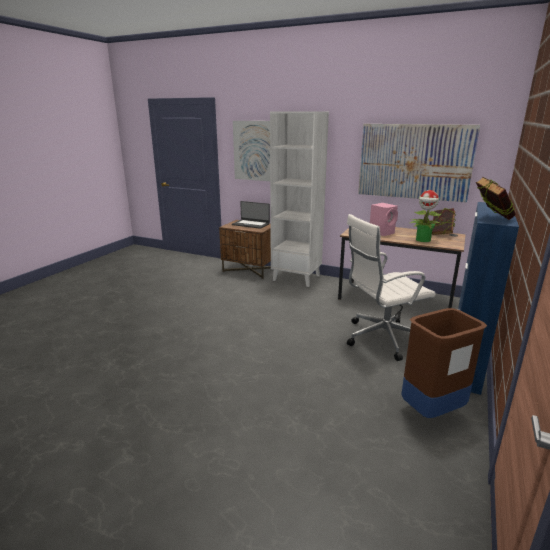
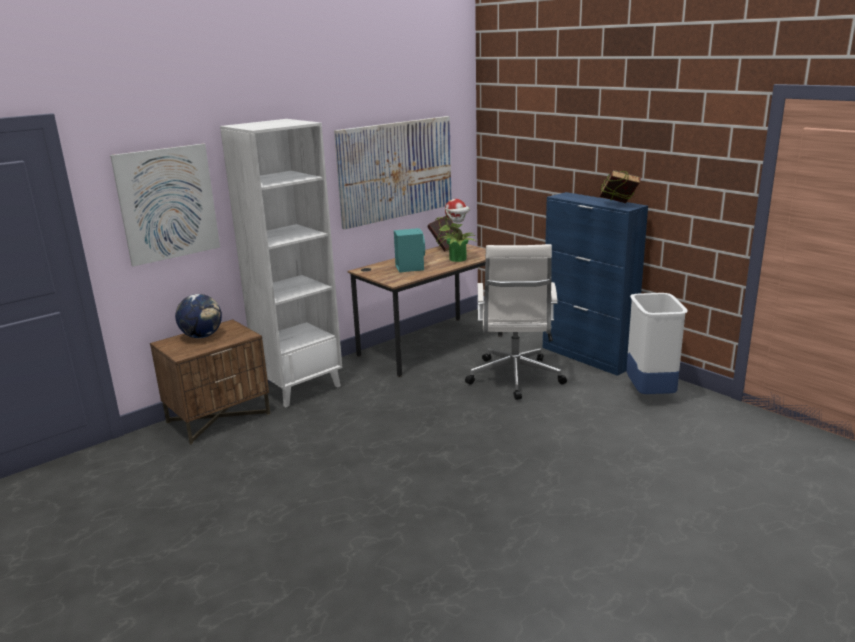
camera: 65 degrees left, 0 degrees up
(251, 224) = (202, 336): laptop -> globe
(382, 232) = (410, 268): pink speaker -> turquoise speaker
(432, 411) = (650, 393): brown trash can -> white trash can

